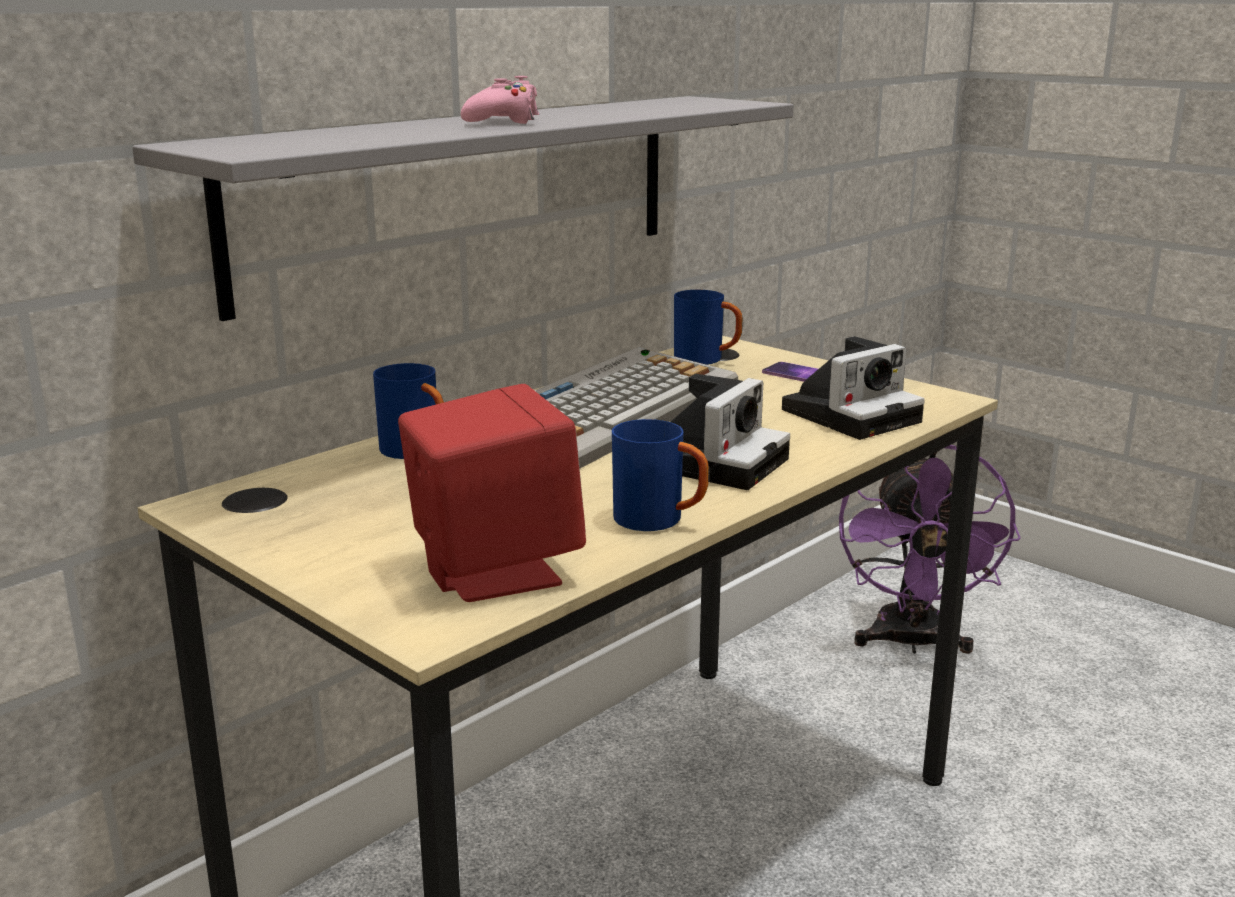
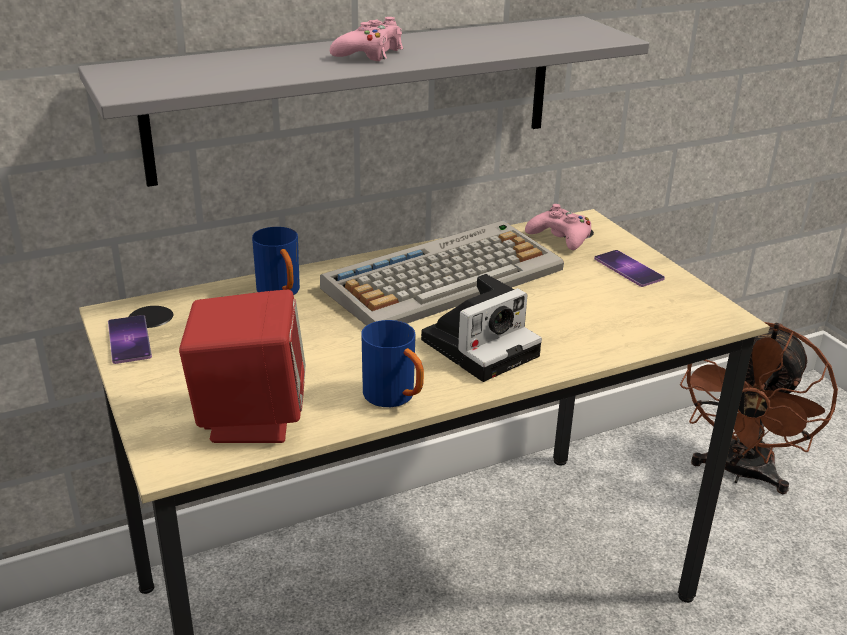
camera: 20 degrees right, 10 degrees up
(248, 525) = (129, 339): none -> phone
(707, 360) = (560, 237): blue mug -> pink game controller
(853, 414) = (630, 319): camera -> none
(912, 643) = (739, 473): purple fan -> brown fan

